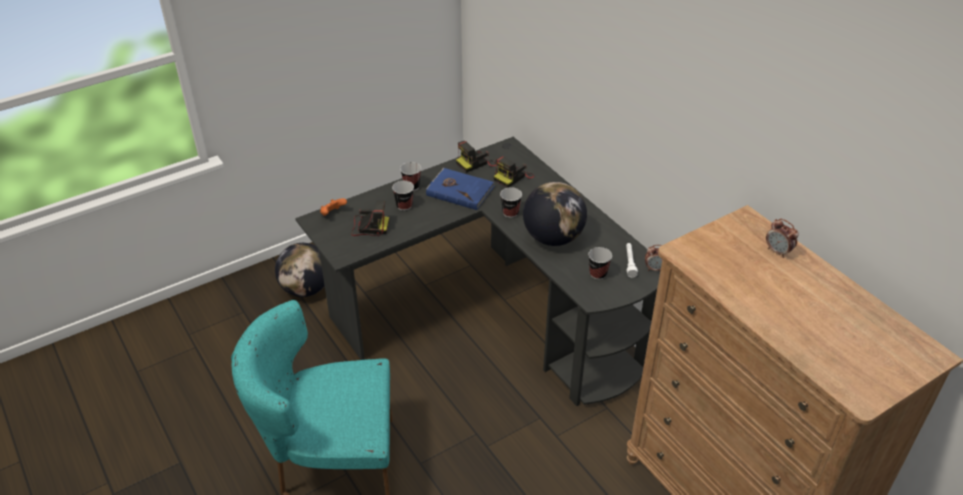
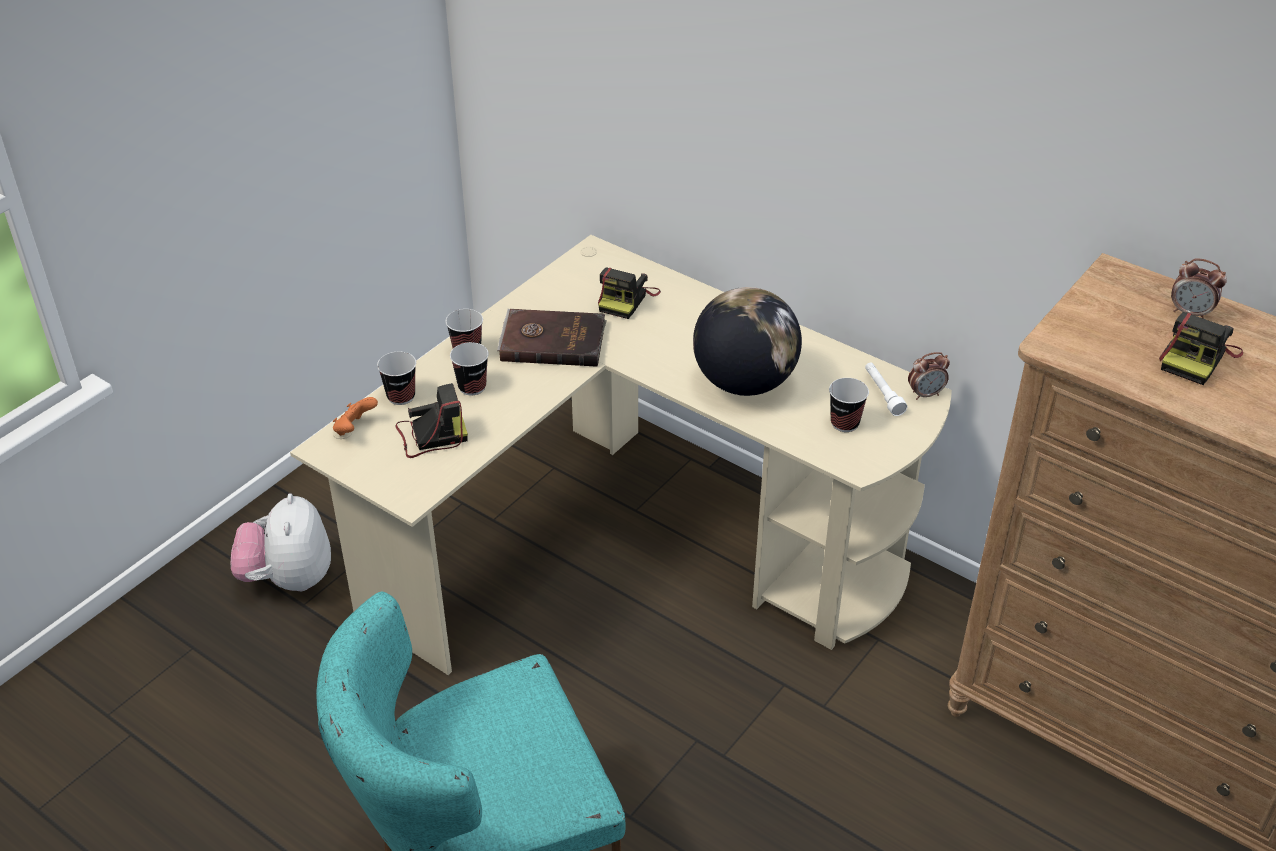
camera: 20 degrees left, 0 degrees up
(306, 289) = (289, 579): globe -> plush toy
(460, 190) = (552, 341): blue book -> brown book
(476, 163) = (554, 290): camera -> camera (1197, 358)
(493, 317) = (632, 543): black desk -> beige desk
(510, 213) = (655, 358): cup -> cup (401, 396)

